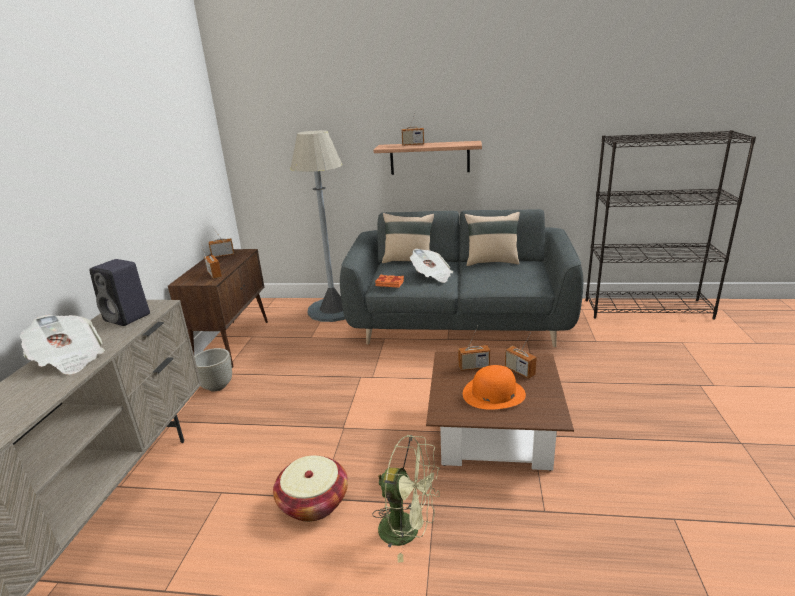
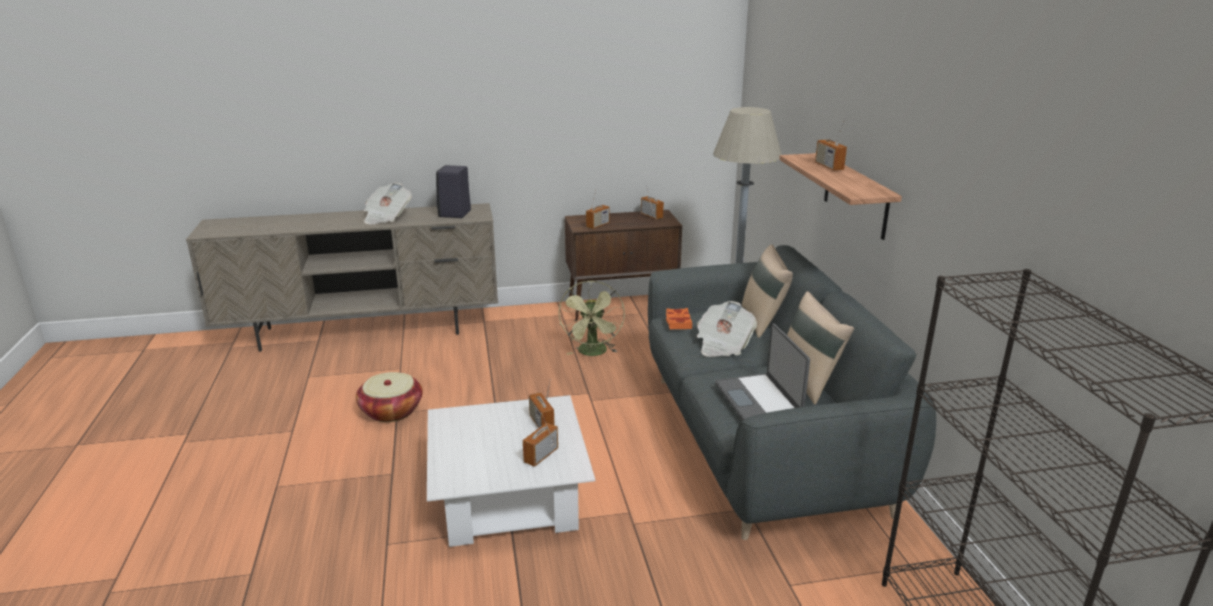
camera: 70 degrees right, 0 degrees up
(217, 386) = (541, 323): grey planter -> none
(408, 530) = (360, 464): green fan -> green fan (593, 353)
(493, 394) = (487, 442): orange hat -> none
(494, 432) = (509, 498): brown coffee table -> white coffee table
(510, 275) = (759, 399): none -> laptop

